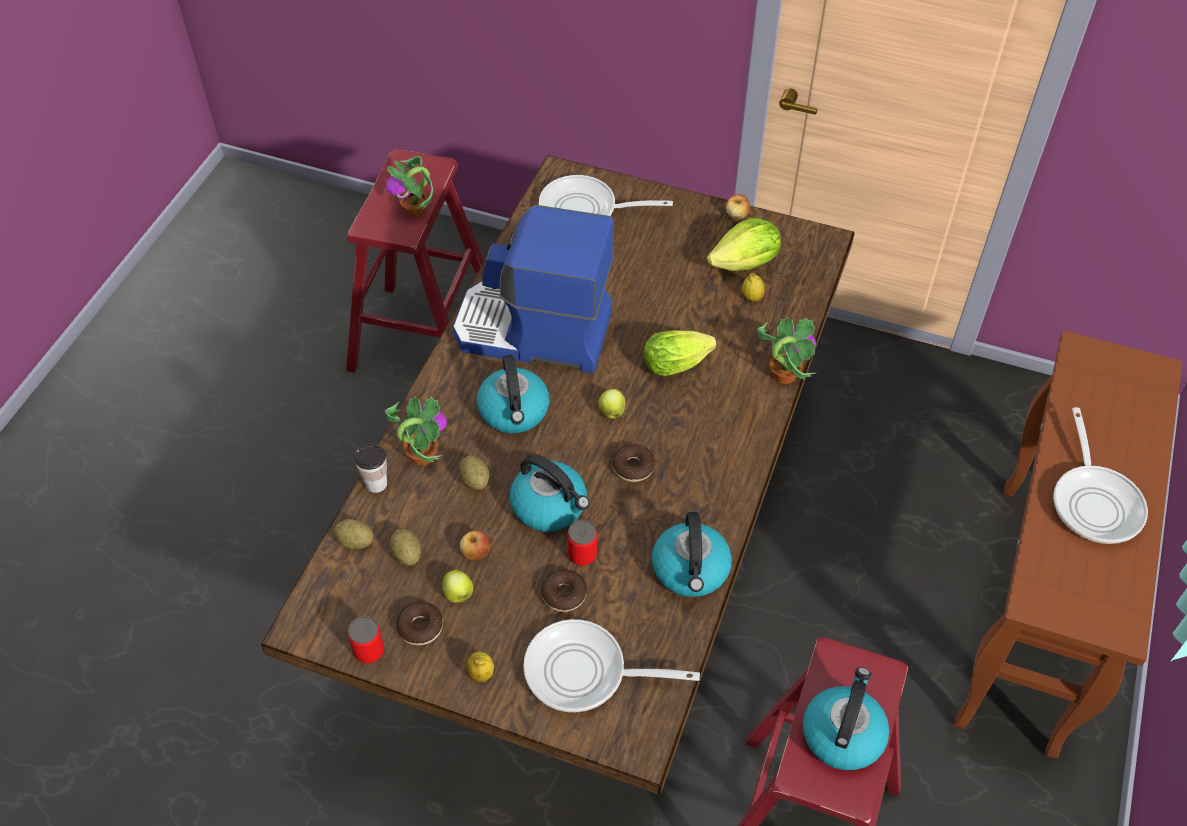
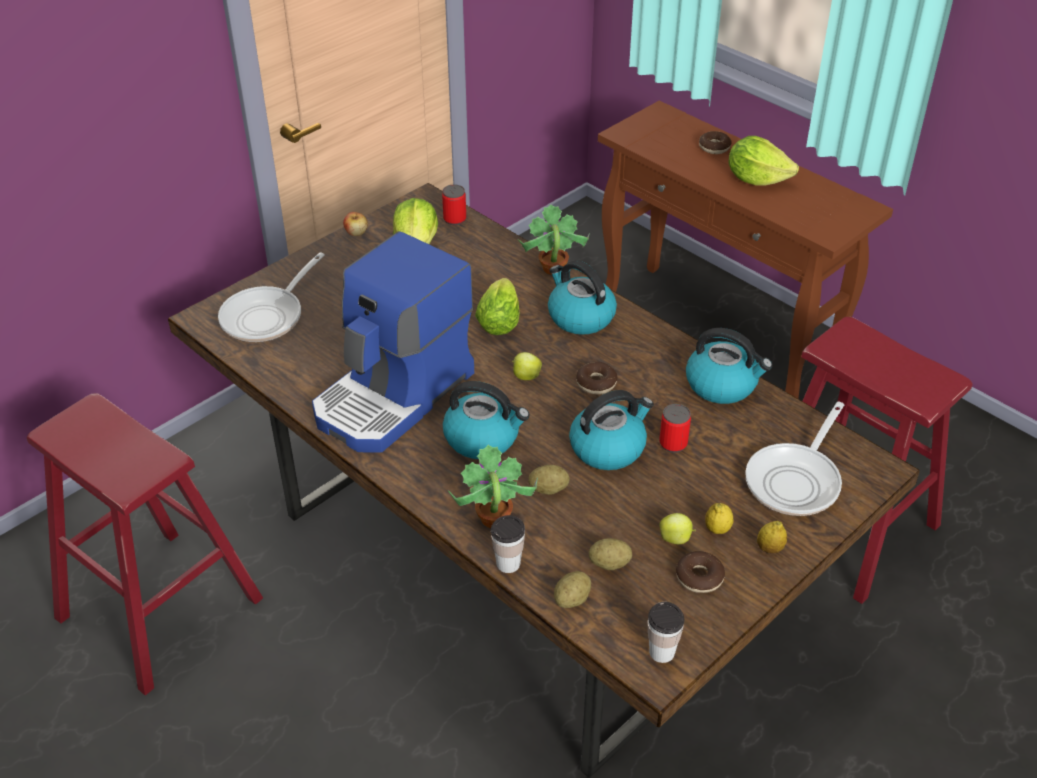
camera: 65 degrees left, 10 degrees down
(324, 624) = (661, 652): none -> cup
(369, 651) = (709, 624): can -> can (454, 219)
(416, 210) = (139, 442): potted plant -> none
(476, 553) = (634, 513): apple -> none
(564, 594) = (709, 468): donut -> donut (714, 147)
(752, 297) = (457, 256): lemon -> lemon (717, 529)
(842, 734) = (895, 367): kettle -> kettle (580, 317)
(1094, 502) = (756, 179): frying pan -> lettuce

